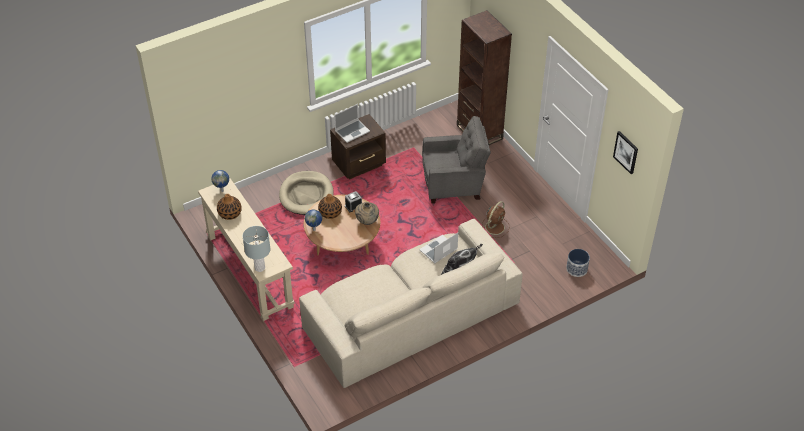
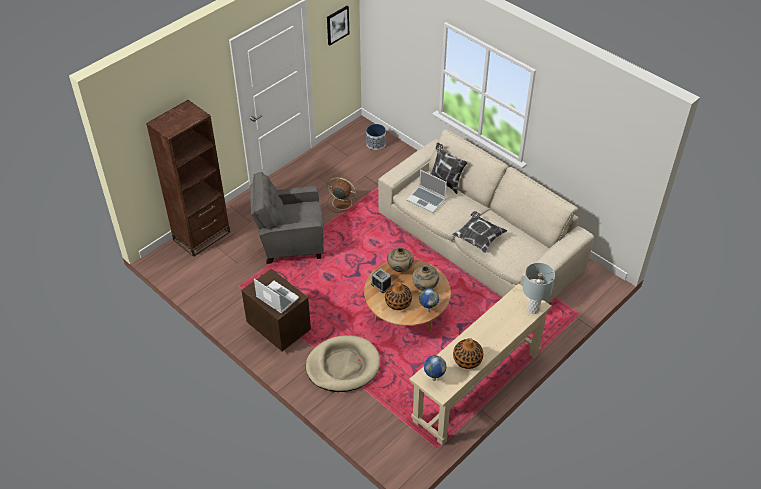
camera: 105 degrees left, 0 degrees up
(340, 233) = (425, 287): none -> beige vase
(376, 275) = (478, 238): none -> pillow
(454, 185) = (290, 242): grey armchair -> grey armchair turned 75 degrees counterclockwise

